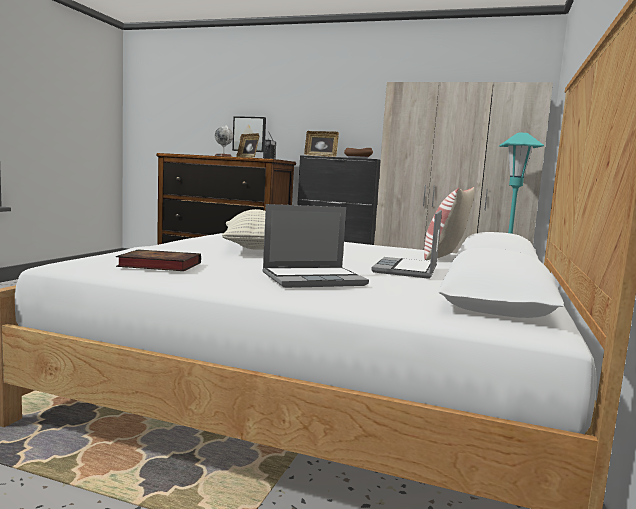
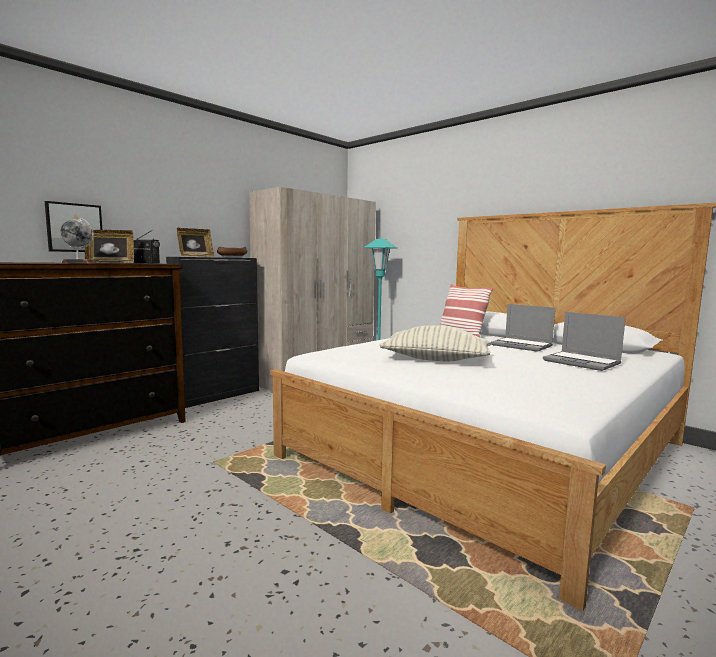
camera: 65 degrees left, 0 degrees up
(157, 265) = (565, 387): book -> none
(314, 279) = (582, 362): laptop -> laptop turned 135 degrees clockwise

